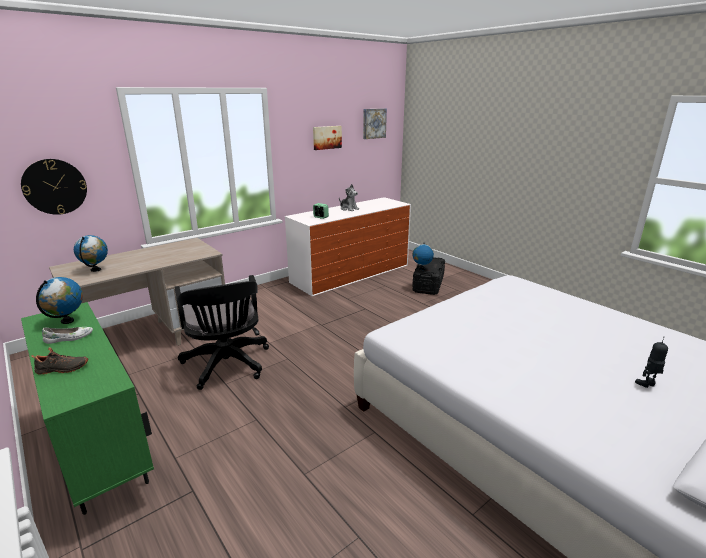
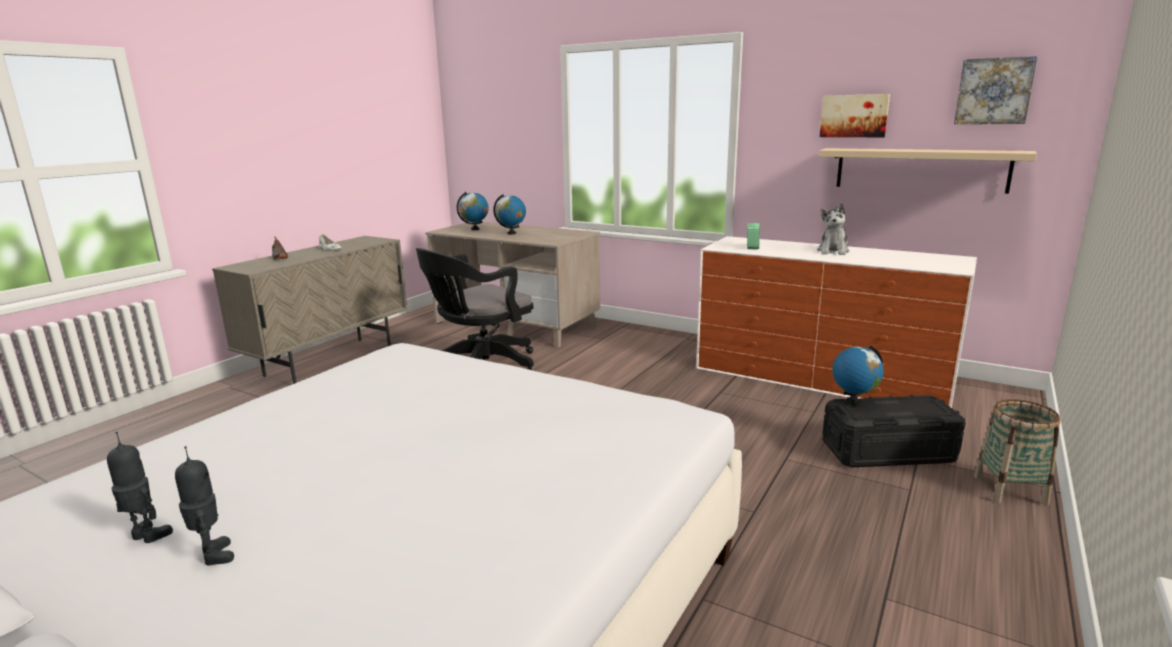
camera: 70 degrees right, 5 degrees down
(55, 187) = (502, 147): wall clock -> none
(67, 321) = (360, 243): globe -> globe (511, 233)
(101, 454) = (330, 361): green cabinet -> beige cabinet
(354, 161) = (920, 169): none -> beige shelf
(463, 276) = (1010, 490): none -> basket
(638, 406) = (146, 537): none -> toy robot

